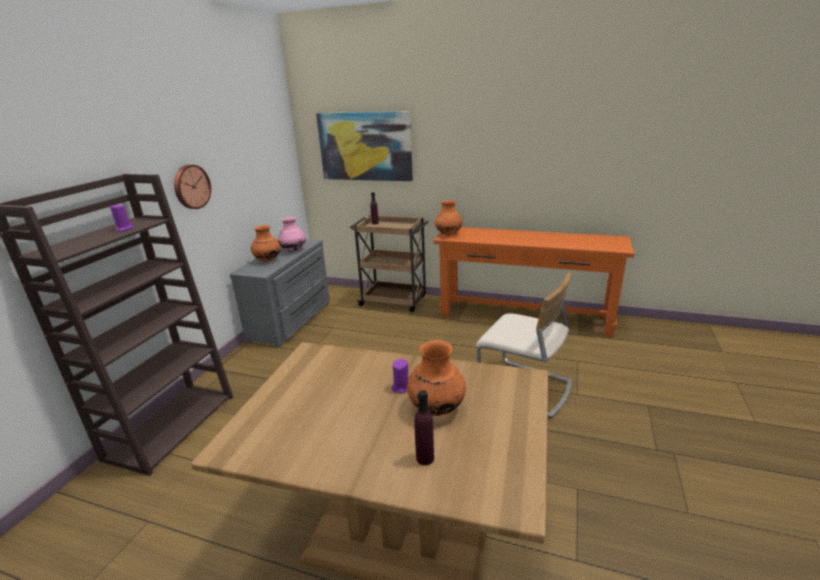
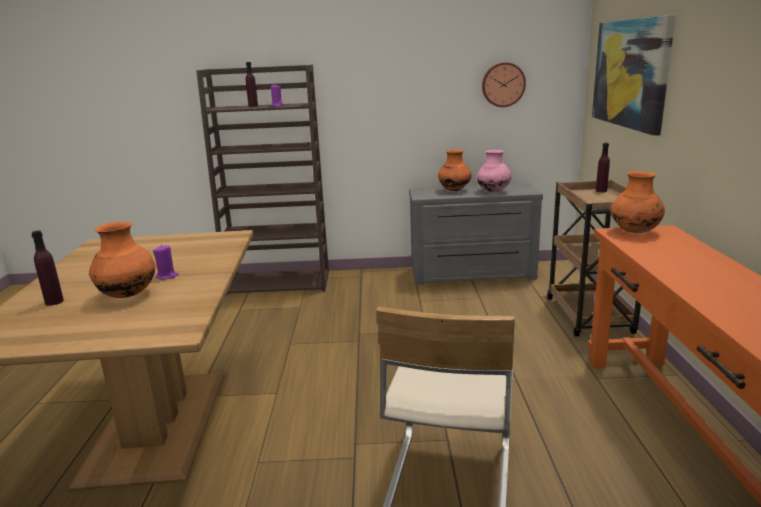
camera: 70 degrees right, 5 degrees down
(91, 238) = (253, 106): none -> purple bottle
(191, 187) = (386, 89): wall clock -> wall clock (503, 84)

